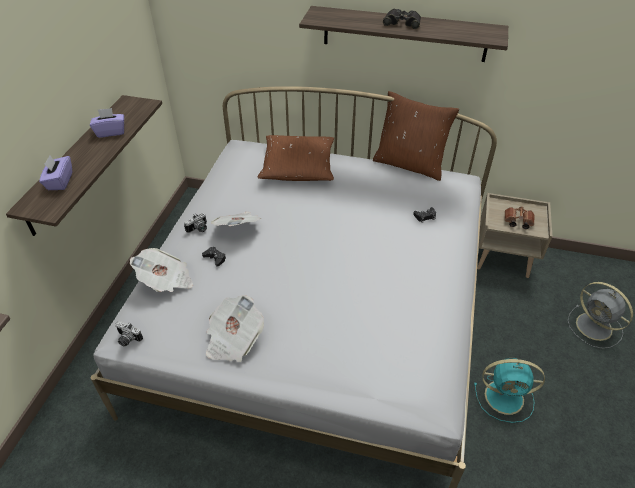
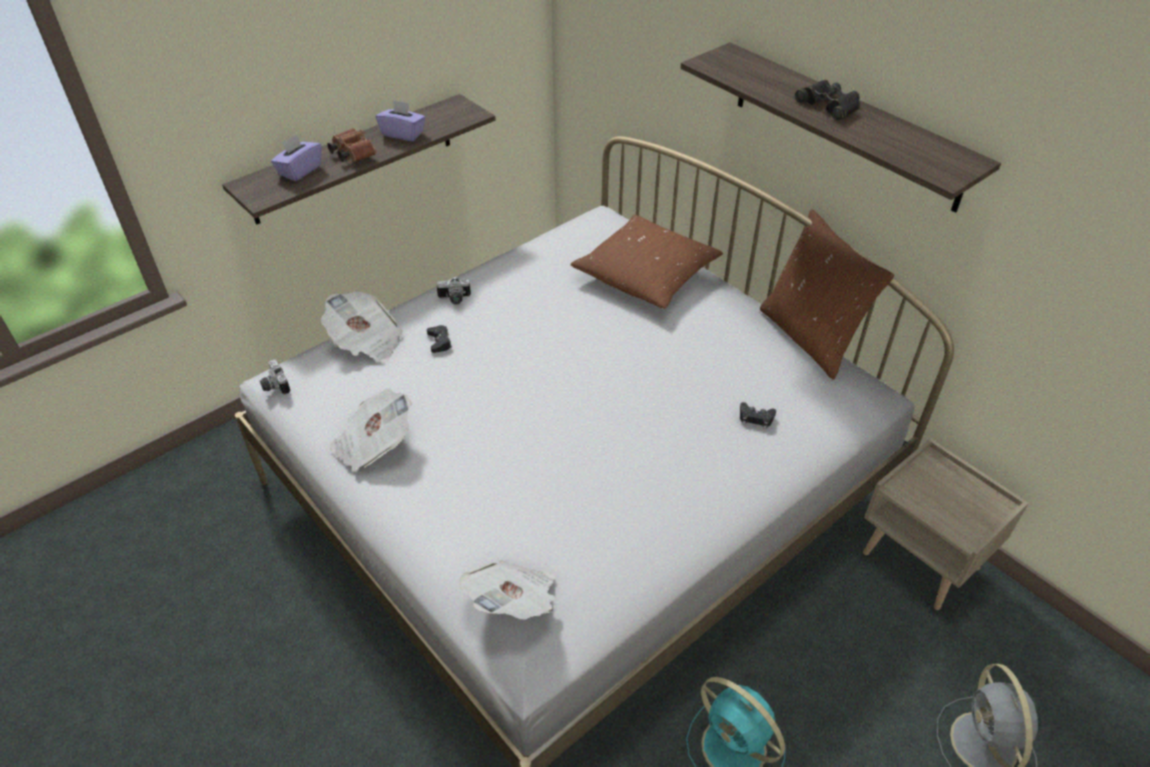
camera: 35 degrees right, 0 degrees up
(238, 228) = (498, 319): newspaper -> newspaper (514, 602)
(517, 222) = (939, 505): brown binoculars -> brown binoculars (352, 154)

